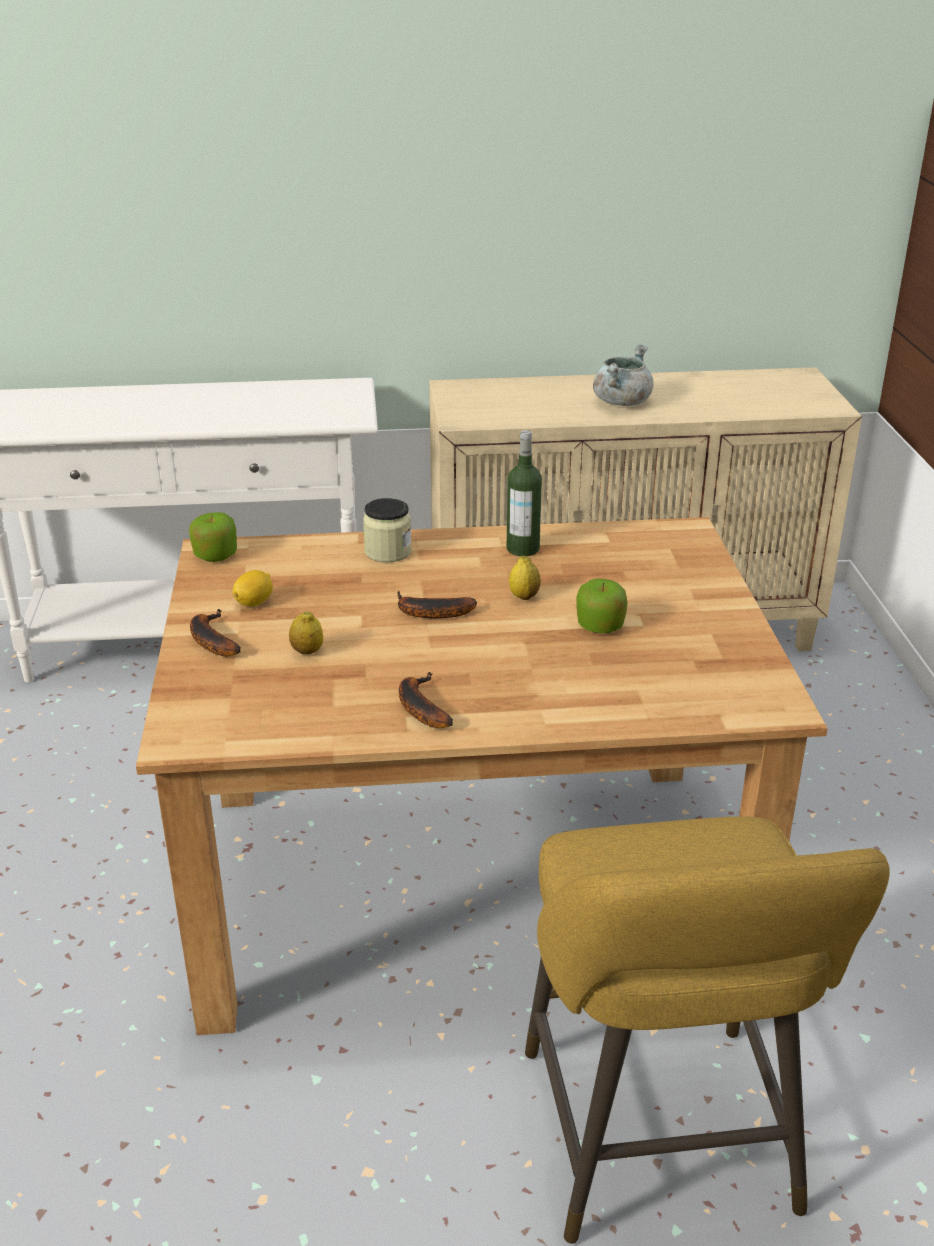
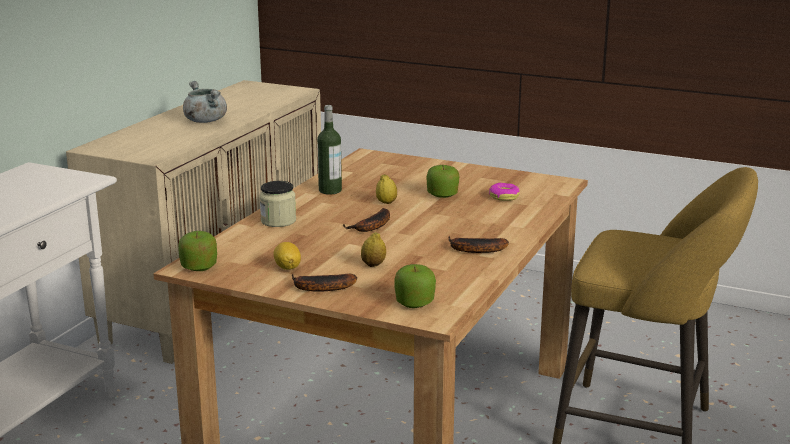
camera: 60 degrees left, 10 degrees down
(212, 713) = (415, 303): none -> apple
(652, 674) = (504, 197): none -> donut

